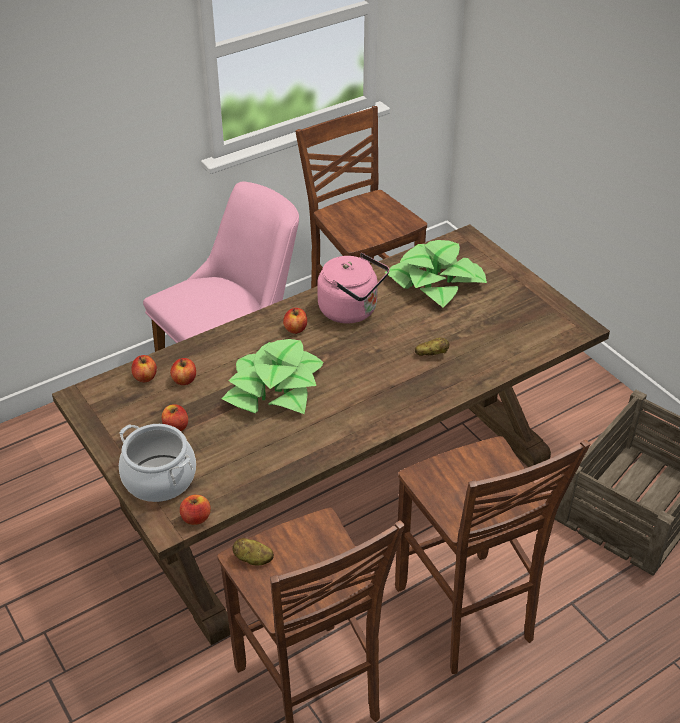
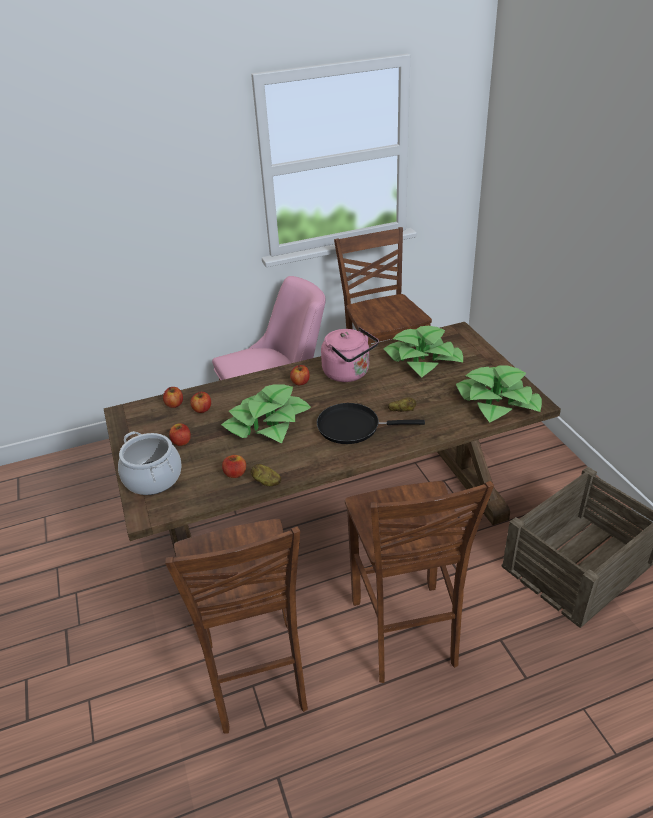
camera: 15 degrees right, 5 degrees down
(196, 518) = (167, 511): apple -> apple (235, 473)
(253, 559) = (200, 550): potato -> potato (266, 482)
(380, 381) = (353, 427): none -> black frying pan
(537, 330) = (497, 402): none -> potted plant

